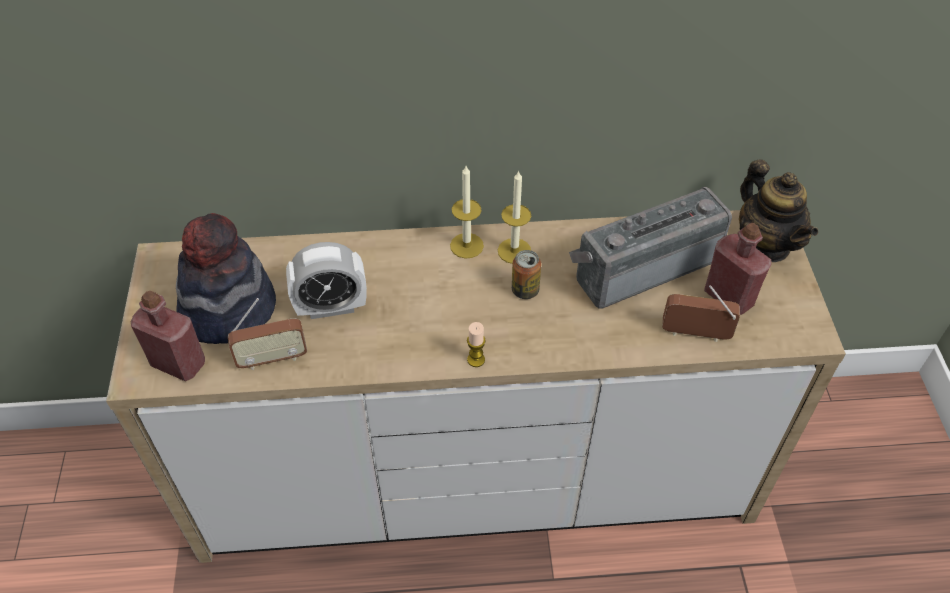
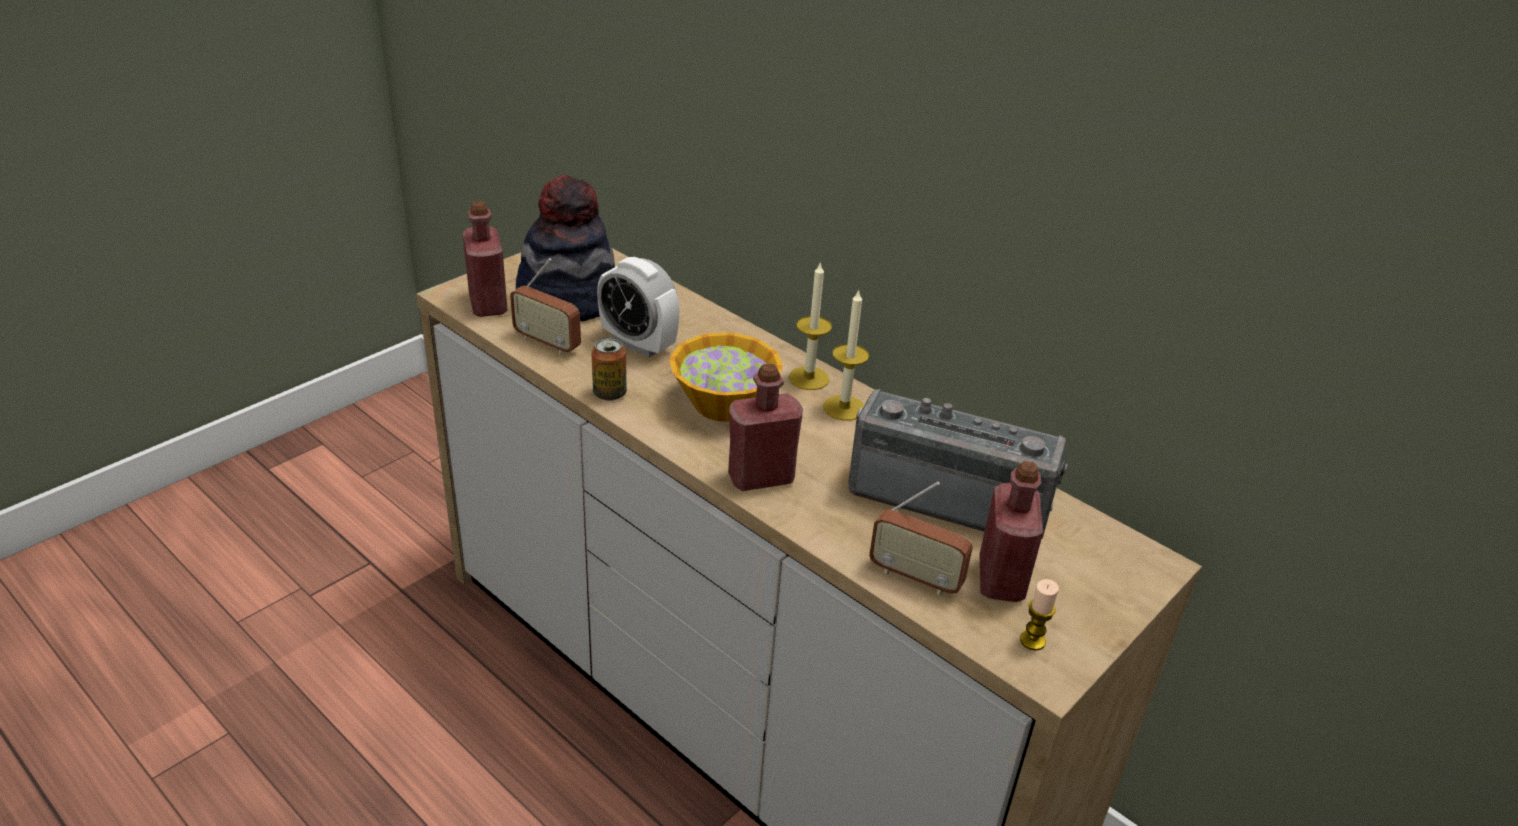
camera: 45 degrees right, 15 degrees down
(447, 307) = (723, 403): none -> bowl
(476, 360) = (686, 448): candle -> candle (1032, 640)
(525, 290) = (807, 437): can -> can (609, 393)
(542, 342) = (761, 478): none -> red bottle
(695, 334) = (915, 577): radio -> radio turned 150 degrees clockwise
(765, 244) = (1118, 573): teapot -> none

